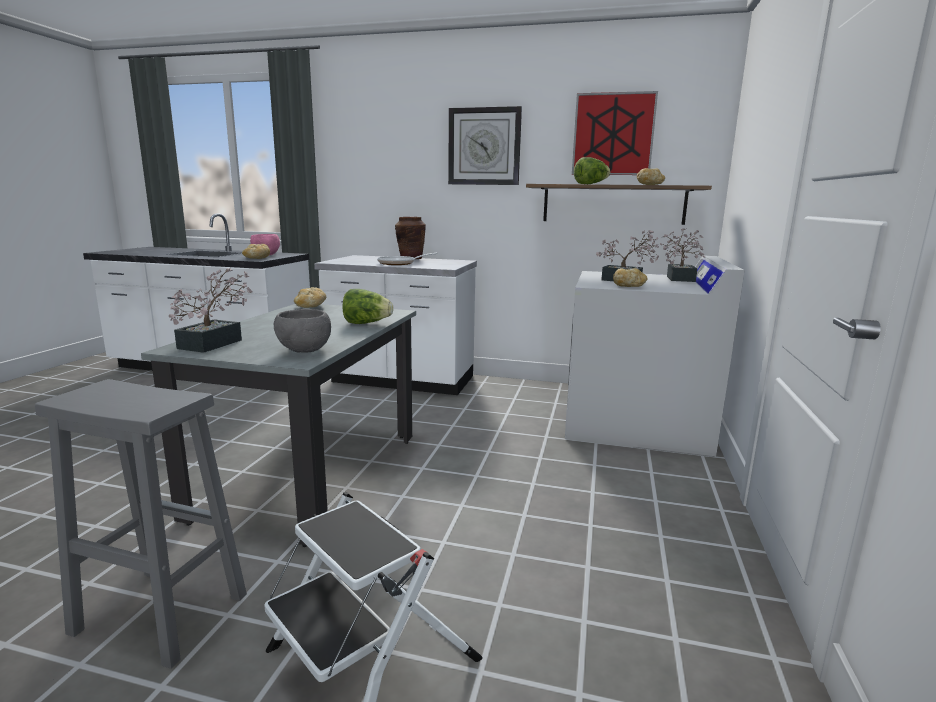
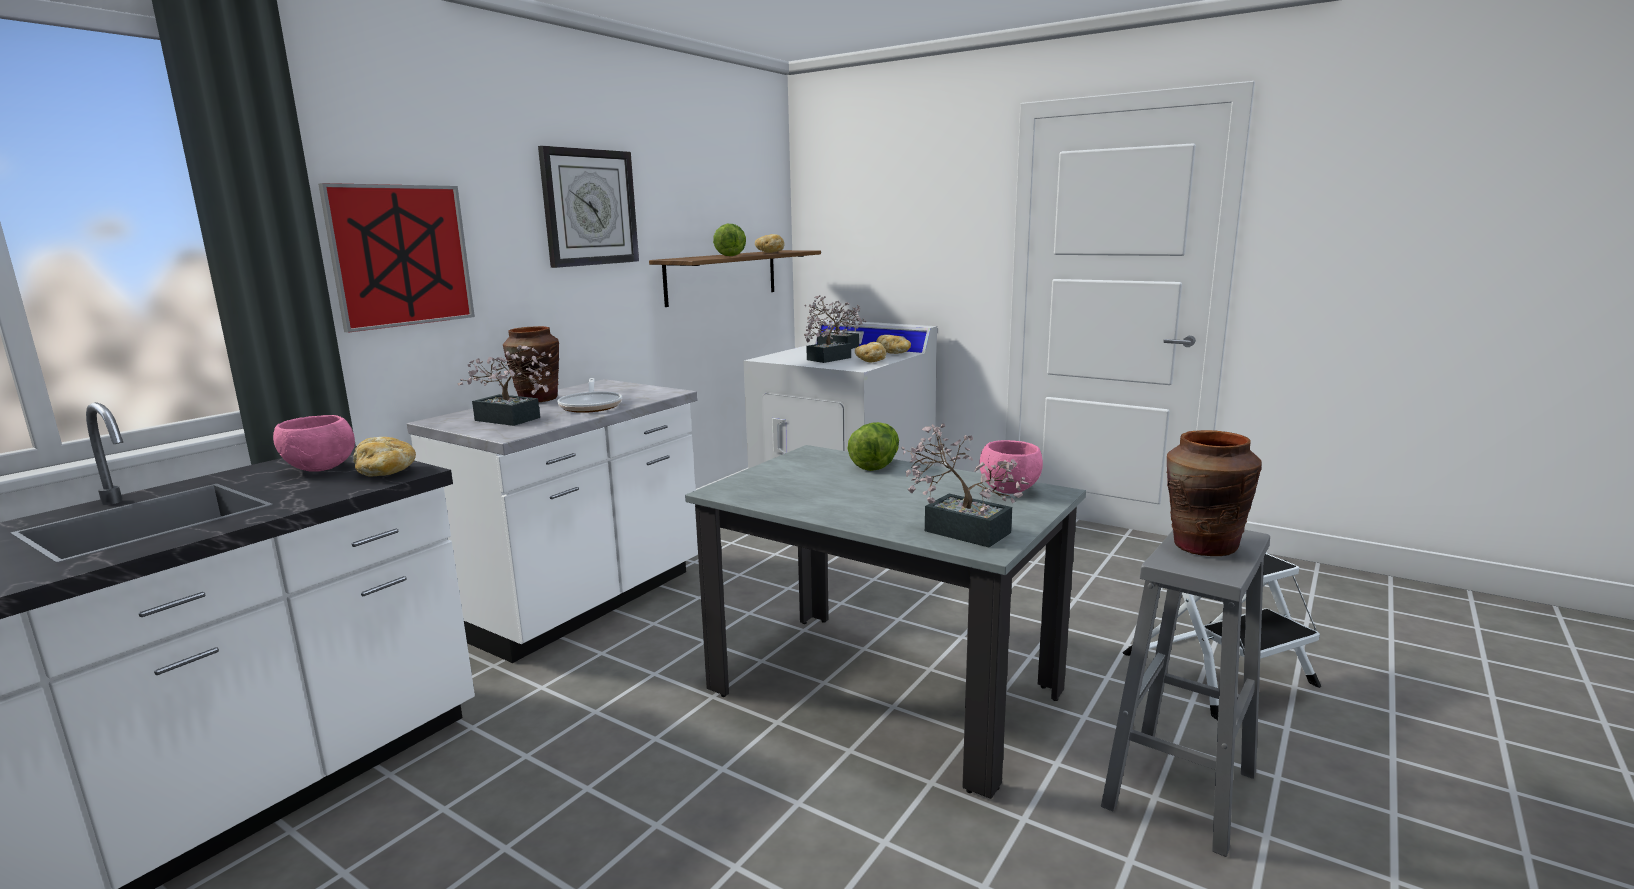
camera: 70 degrees left, 0 degrees up
(134, 397) = (1203, 546): none -> brown vase
(306, 350) = (1009, 490): grey bowl -> pink bowl
(310, 307) = (737, 487): bread -> bread (894, 353)
(361, 260) = (512, 420): none -> potted plant
(613, 134) = (713, 193): picture -> picture (401, 256)

